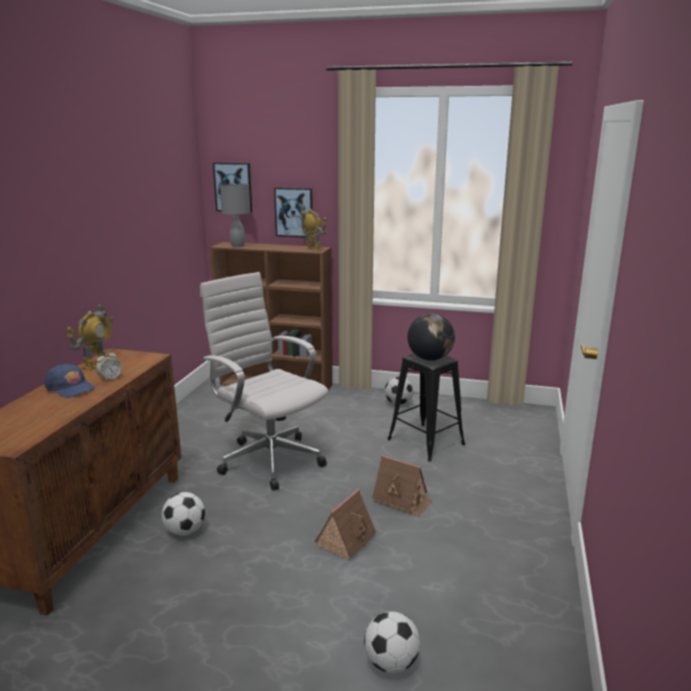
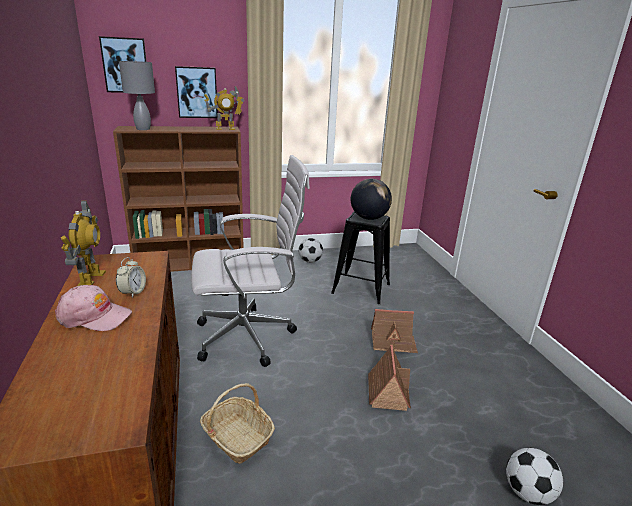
camera: 30 degrees left, 5 degrees up
(70, 388) = (94, 316): blue cap -> pink cap
(185, 531) = (236, 437): football -> basket
(268, 459) = (249, 336): white office chair -> white office chair turned 150 degrees clockwise
(313, 249) = (225, 129): toy robot -> toy robot turned 150 degrees clockwise

